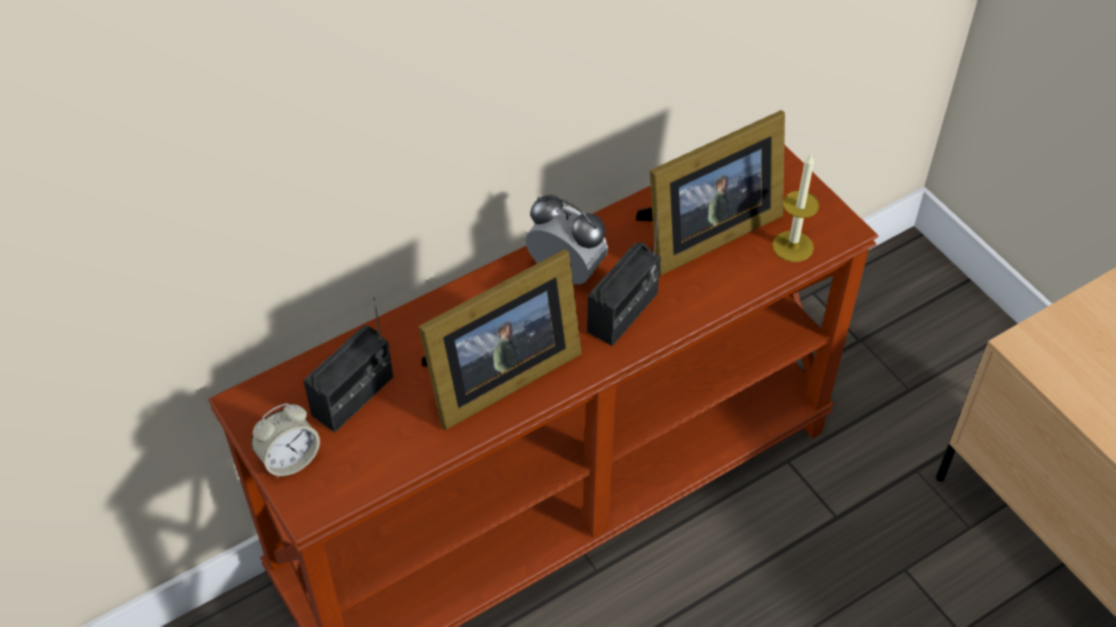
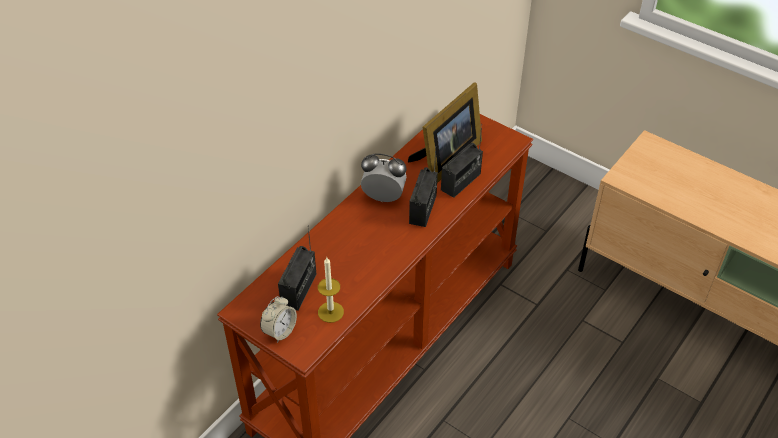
camera: 20 degrees left, 5 degrees down
(496, 378) = (372, 259): picture frame -> none
(711, 281) = (461, 182): none -> radio
(792, 246) = (493, 154): candle -> candle (330, 312)

